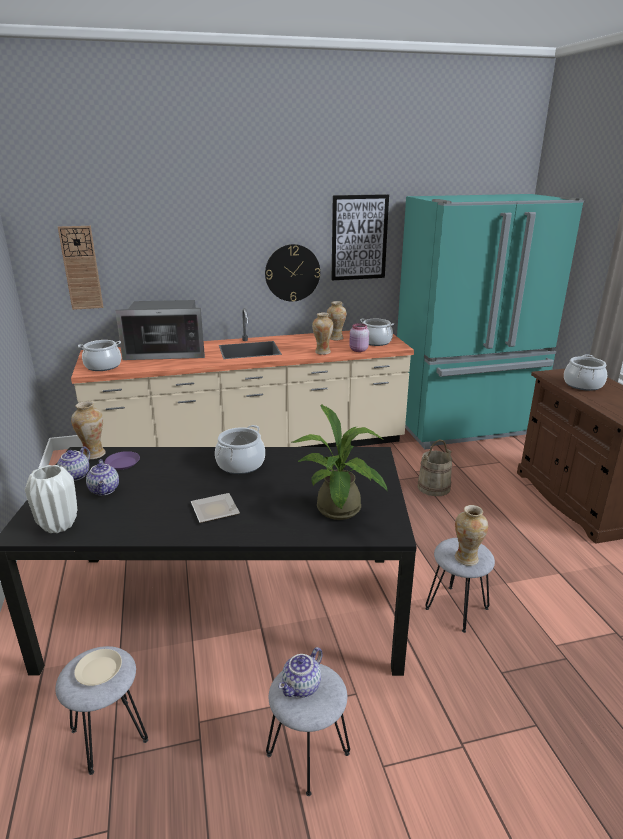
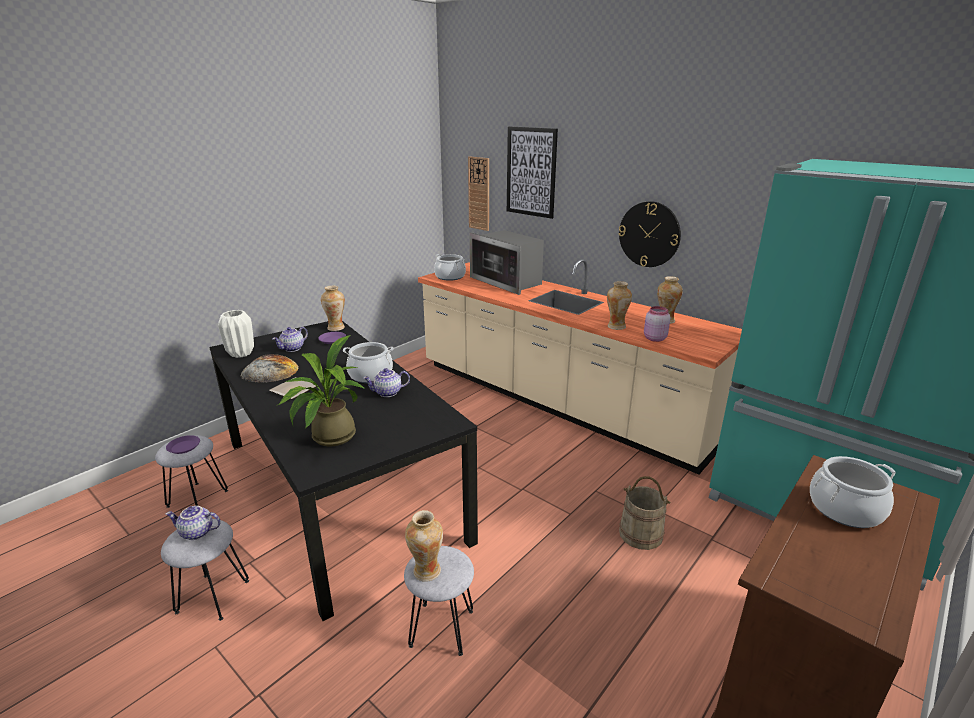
camera: 55 degrees right, 0 degrees up
(75, 476) = (303, 334): teapot -> teapot (387, 393)
(98, 671) = (183, 447): beige plate -> purple plate
(145, 515) = (270, 371): none -> bread
(359, 238) = (737, 207): picture -> picture (531, 172)
(375, 342) = (696, 339): cooking pot -> none

